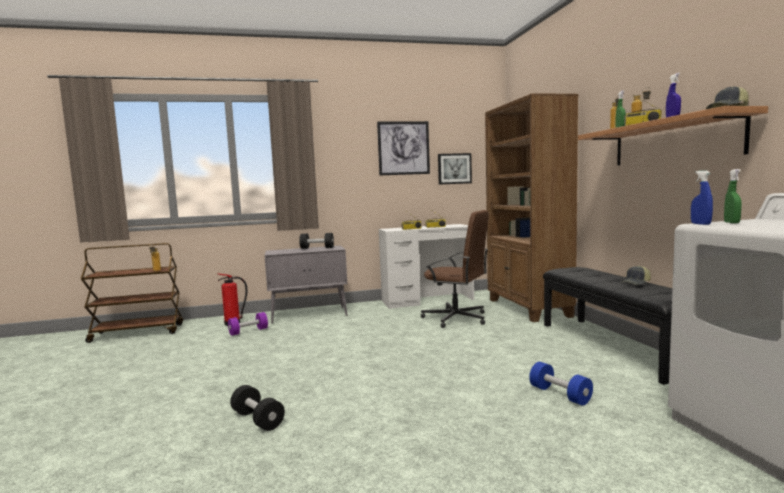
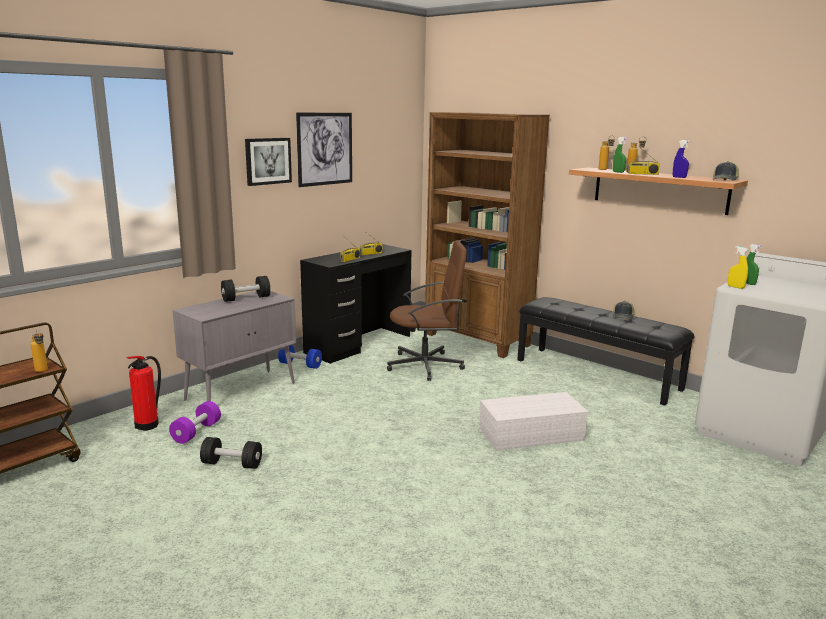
camera: 35 degrees left, 10 degrees up
(258, 419) = (411, 533): black dumbbell -> black dumbbell (232, 464)
(427, 300) = (358, 344): white desk -> black desk
(454, 168) = (376, 174): picture -> picture (267, 161)
(471, 377) = (532, 433): none -> white storage box
(560, 395) = (614, 432): blue dumbbell -> blue dumbbell (300, 365)
(700, 224) = (735, 287): blue spray bottle -> yellow spray bottle

